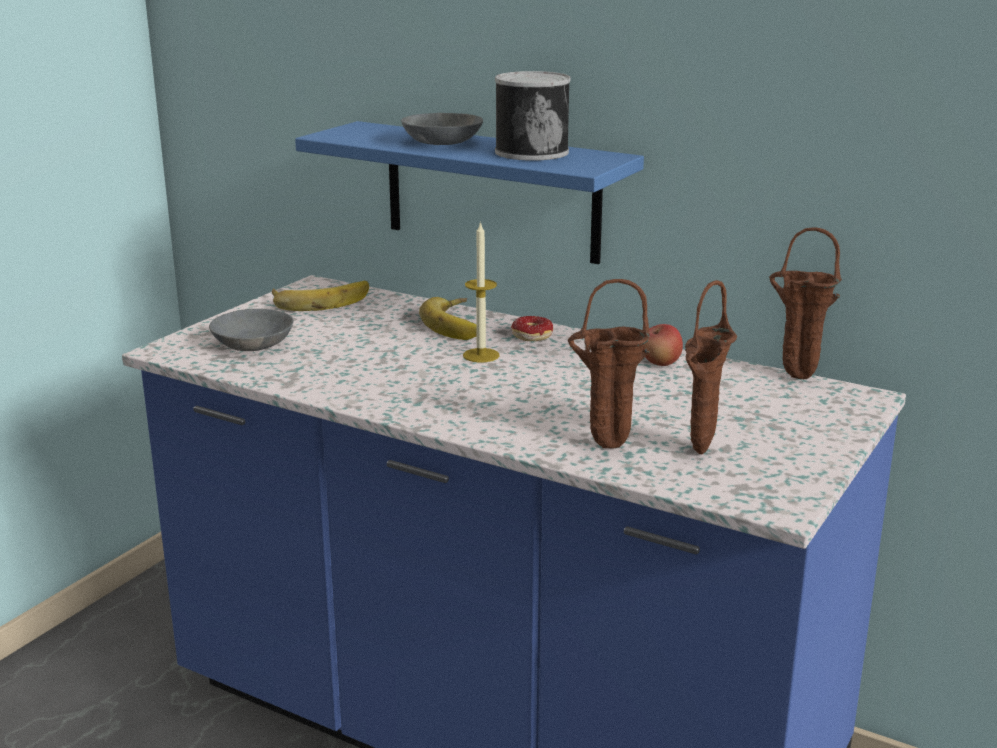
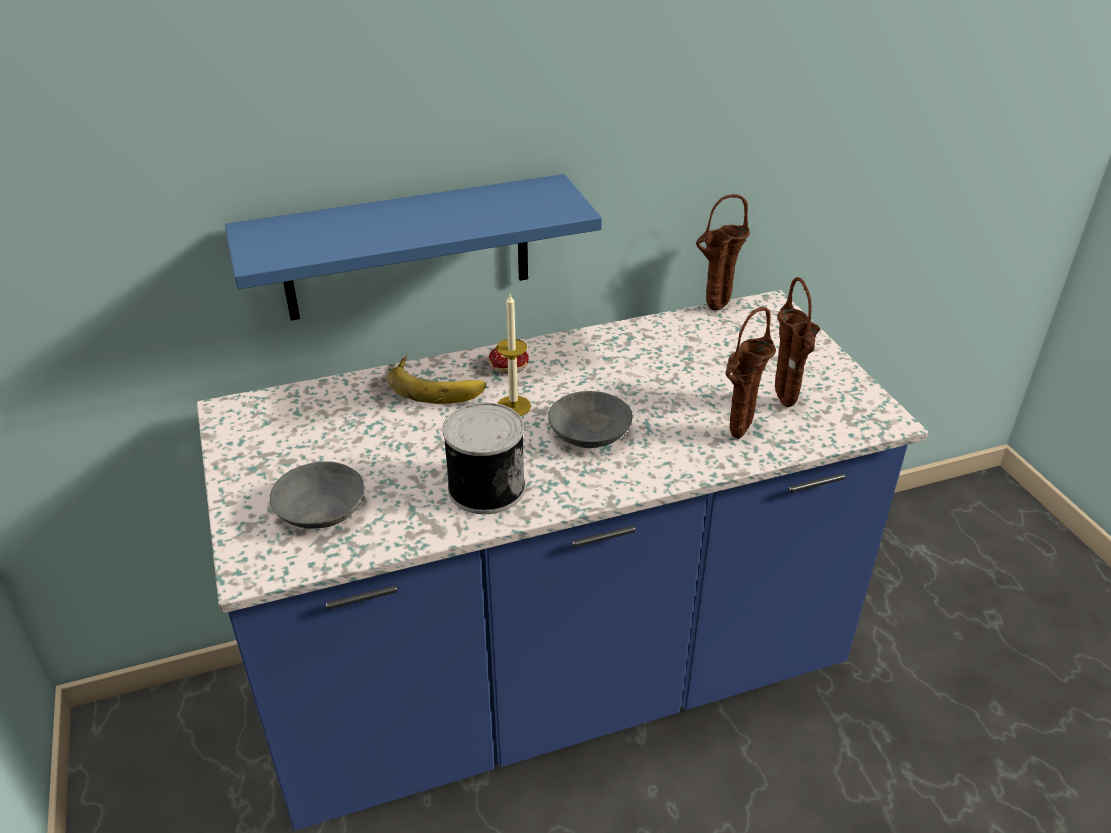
camera: 50 degrees left, 15 degrees up
(320, 300) = (271, 425): banana -> none
(444, 142) = (390, 222): grey bowl -> grey bowl (591, 433)
(531, 152) = (485, 204): can -> can (484, 487)
(660, 363) = (629, 342): apple -> none

